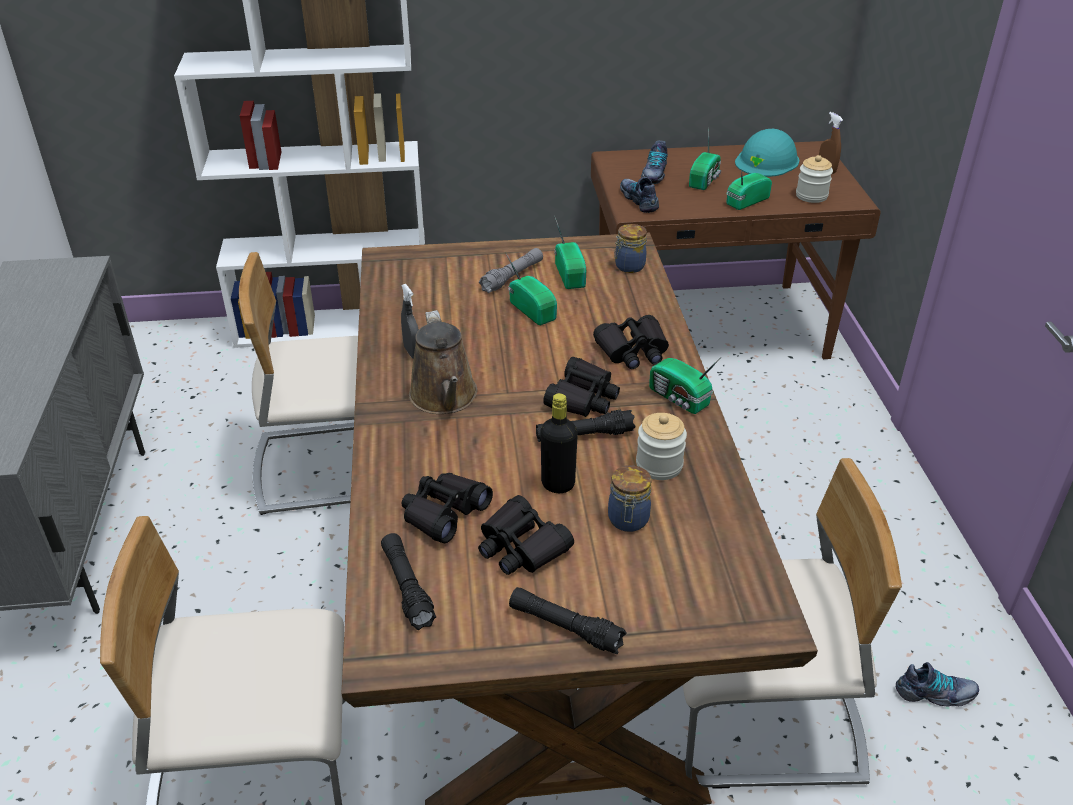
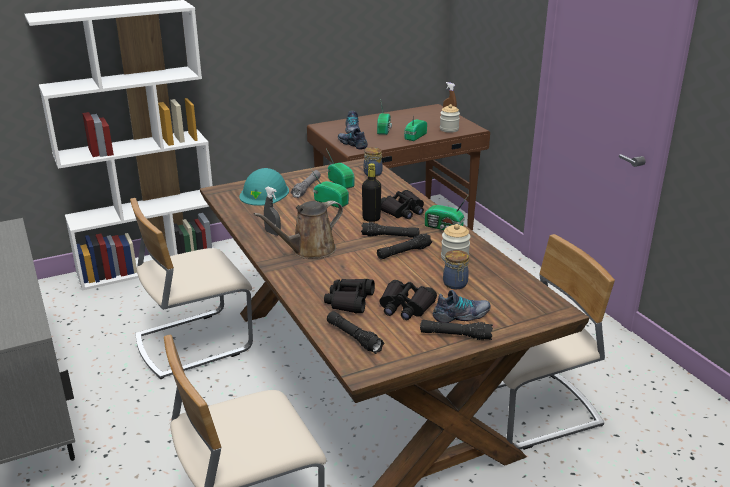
camera: 20 degrees left, 10 degrees down
(444, 398) = (309, 250): brown watering can -> brown watering can turned 90 degrees clockwise
(558, 484) = (405, 276): black bottle -> black bottle (371, 218)
(582, 398) = (390, 236): black binoculars -> black flashlight
(767, 161) = (413, 116): turquoise hard hat -> turquoise hard hat (264, 193)
(935, 694) = (614, 376): shoe -> shoe (461, 316)

